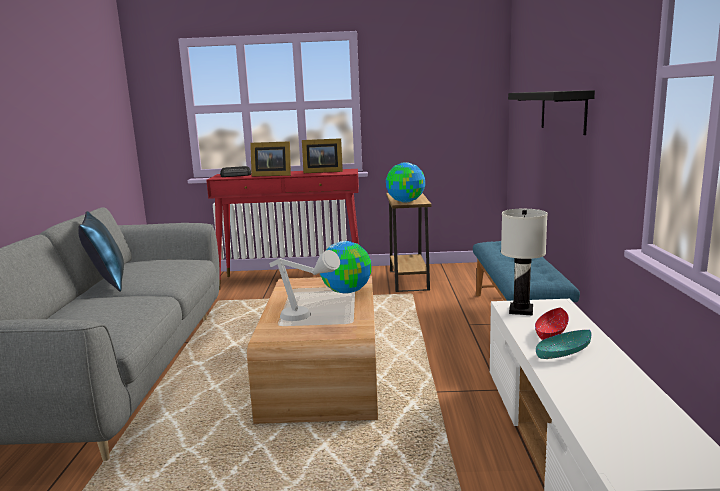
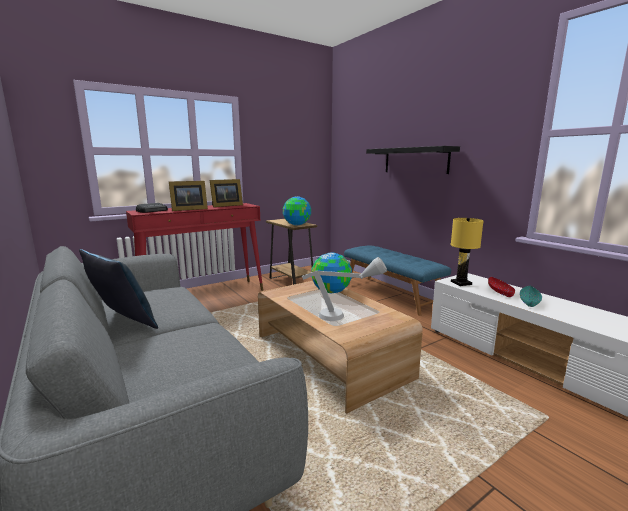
camera: 35 degrees left, 0 degrees up
(521, 310) = (461, 283): white table lamp -> yellow table lamp

